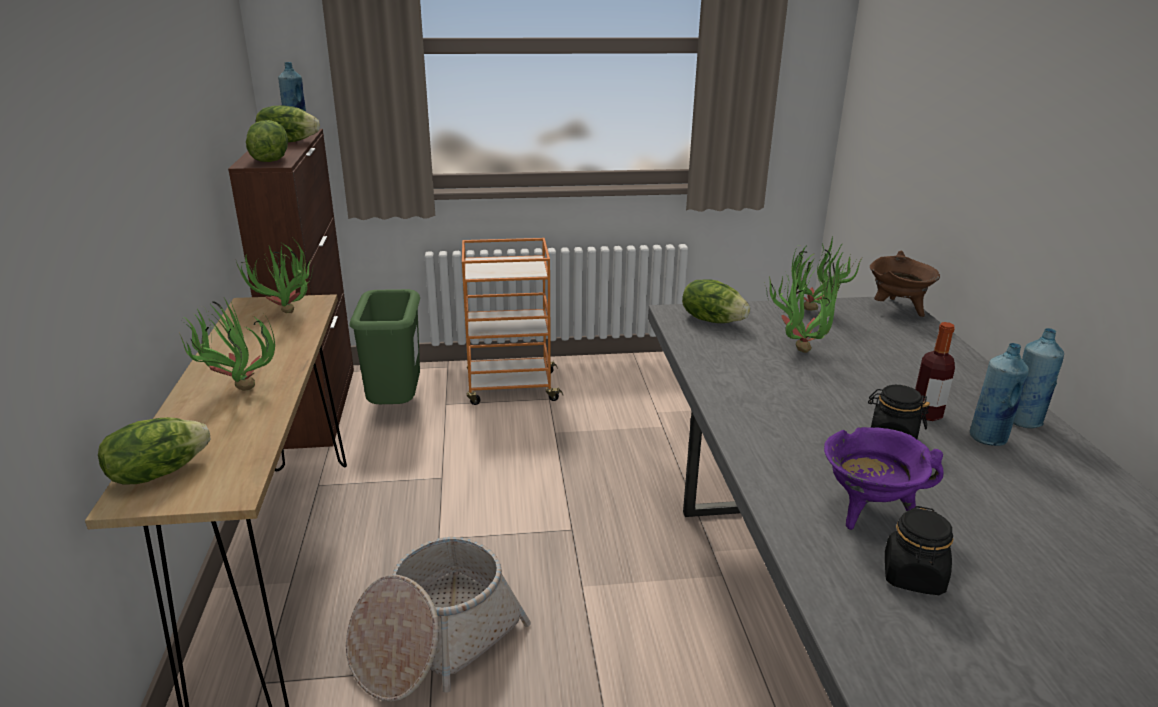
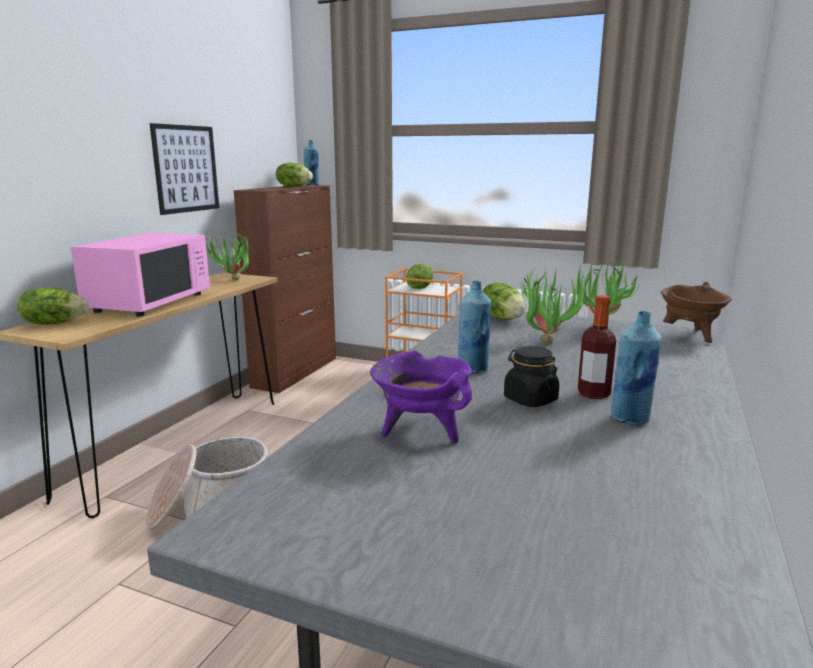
camera: 30 degrees right, 10 degrees down
(180, 154) = (186, 169): none -> picture
(235, 390) = (150, 302): potted plant -> pink microwave
(270, 160) = (263, 189): lettuce -> lettuce (420, 287)
(395, 406) = (338, 381): green trash can -> none
(913, 576) = (382, 474): black jar -> none
(1023, 421) = (695, 417): blue bottle -> blue bottle (473, 370)

